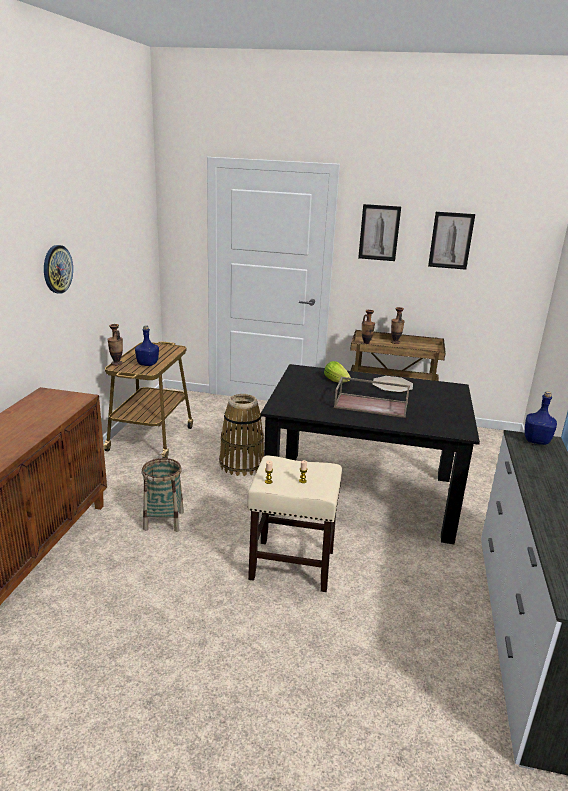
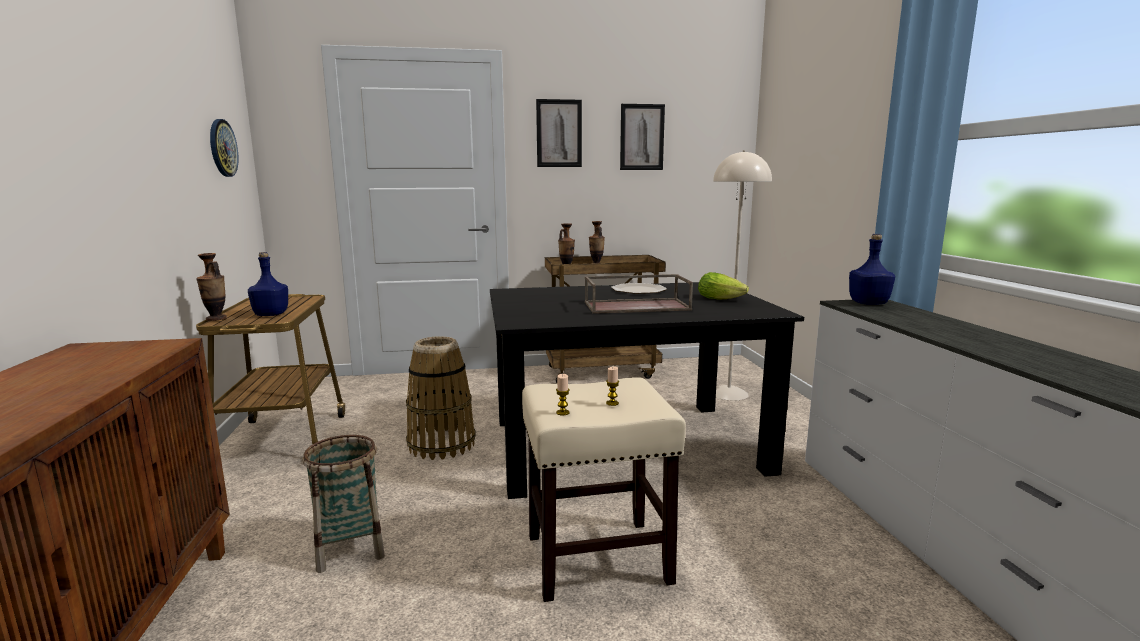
camera: 20 degrees left, 10 degrees down
(57, 269) = (92, 136): wall clock -> wall clock (222, 148)
(337, 381) = (568, 294): lettuce -> lettuce (722, 299)
(474, 468) = (728, 393): none -> beige floor lamp

